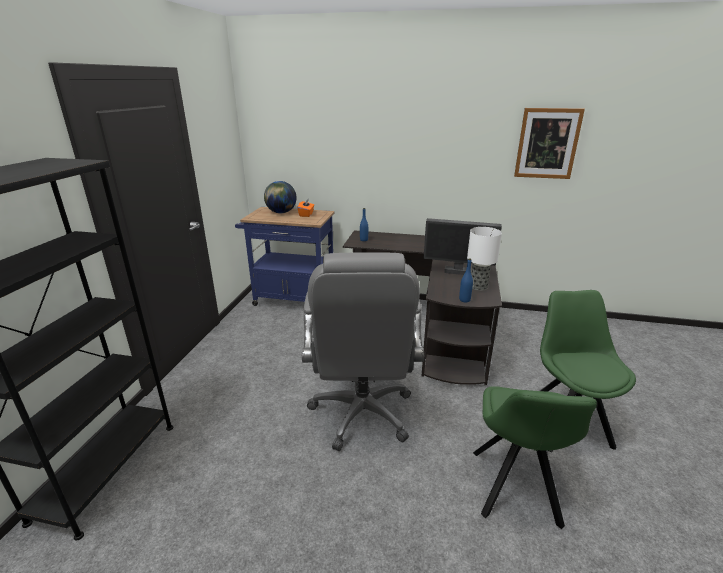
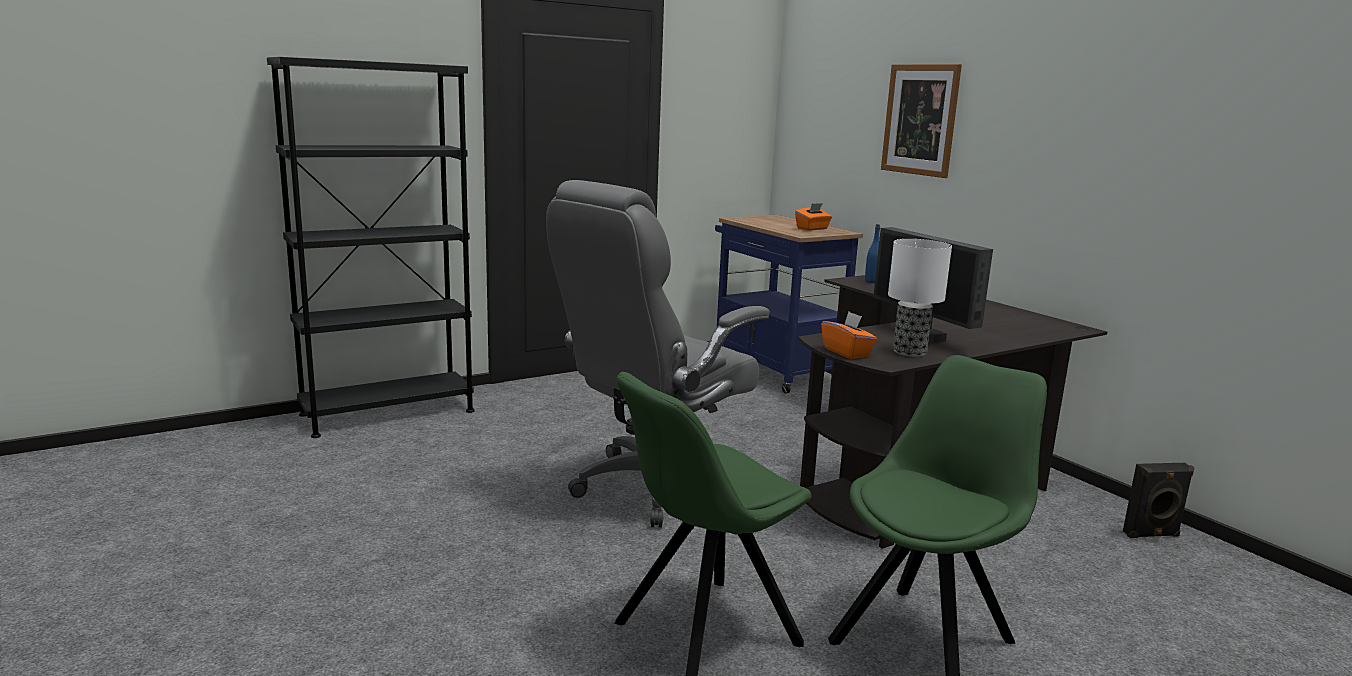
camera: 45 degrees right, 10 degrees down
(281, 212) = (785, 222): globe -> none
(464, 300) = (847, 352): blue bottle -> orange tissue box
(529, 321) = (1152, 535): none -> black speaker
(547, 143) = (1241, 131): picture -> picture (920, 120)

